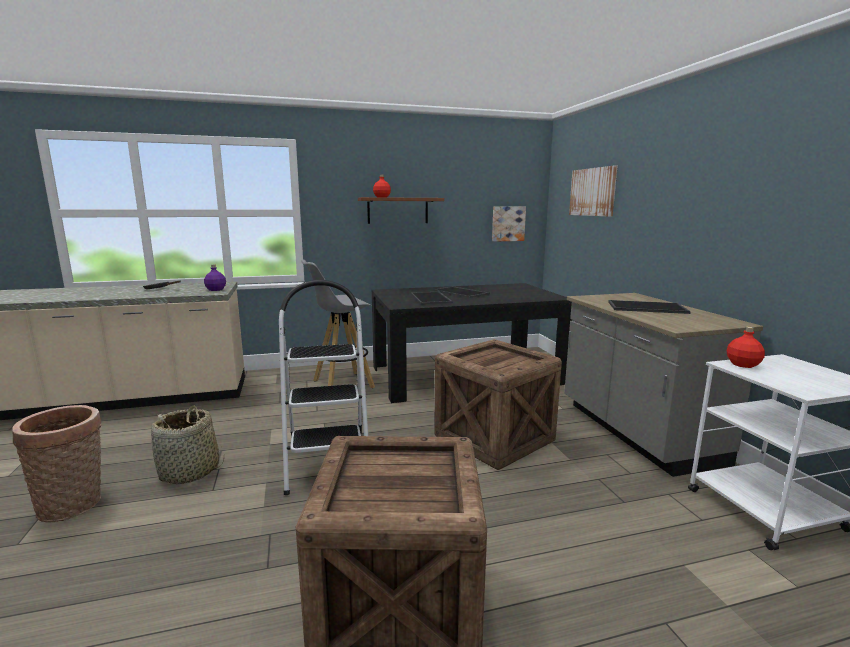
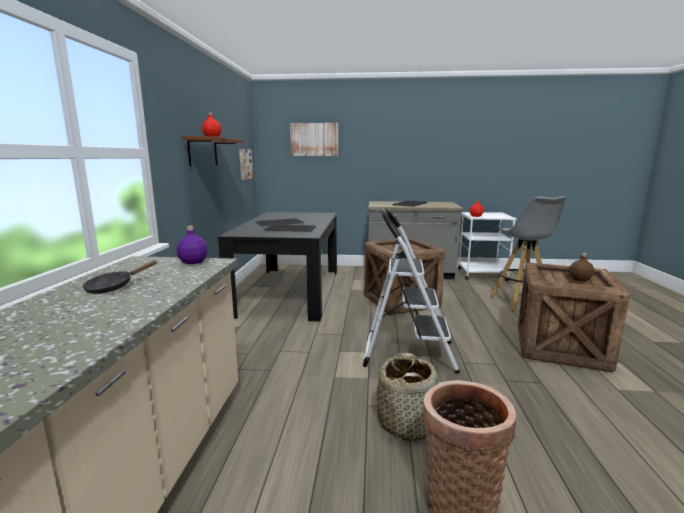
camera: 70 degrees left, 0 degrees up
(342, 384) = (253, 336): grey stool -> grey stool (520, 303)
(398, 489) = (579, 279): none -> brown bottle

